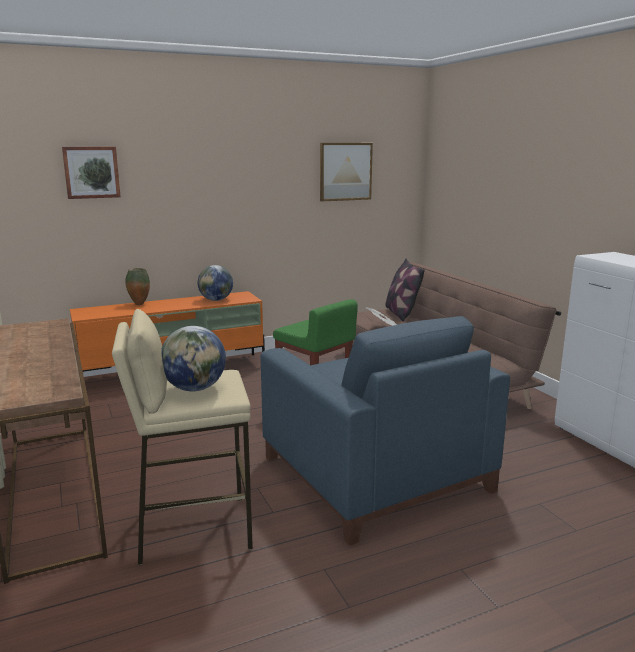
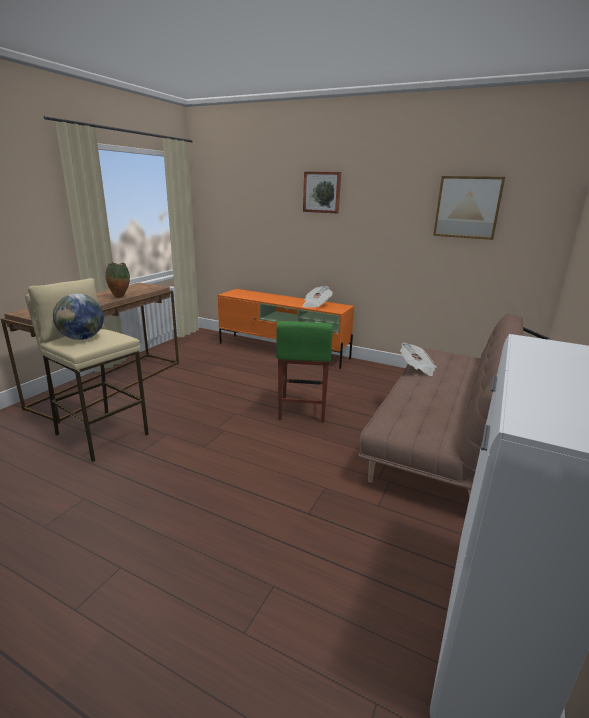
camera: 50 degrees right, 5 degrees up
(91, 172) = (255, 195): picture -> picture (322, 192)
(139, 304) = (271, 295): vase -> vase (120, 297)
(216, 300) = (316, 305): globe -> newspaper
(372, 472) = (233, 469): blue armchair -> none
(401, 313) = (470, 364): pillow -> none

